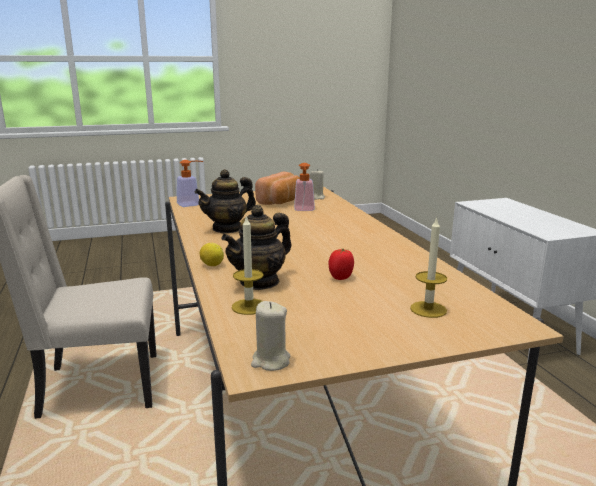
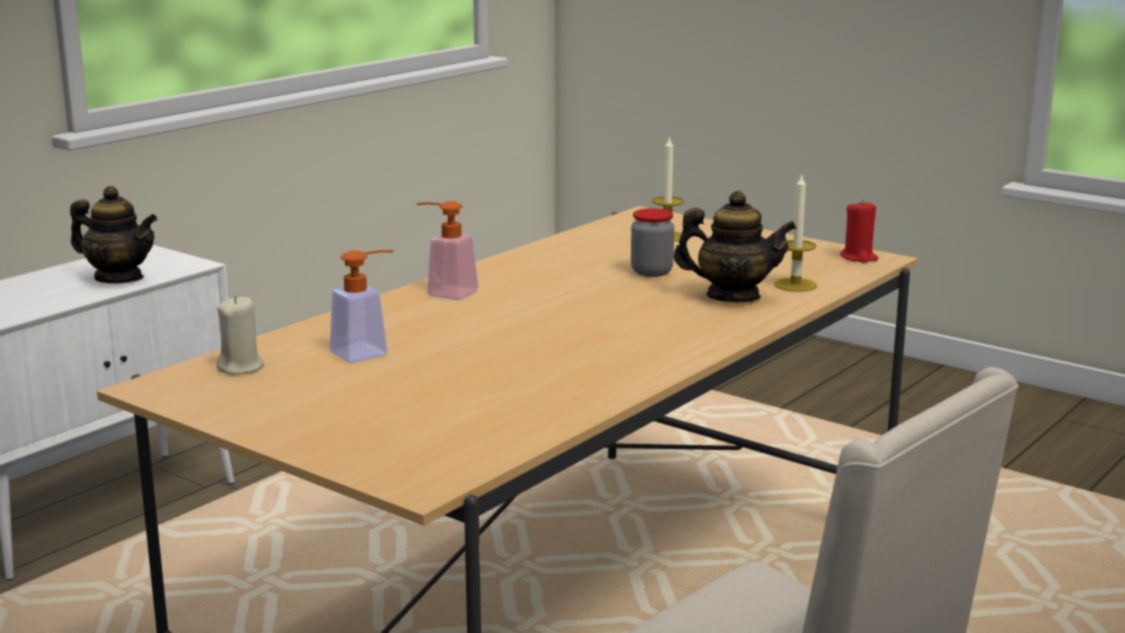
camera: 125 degrees left, 0 degrees up
(192, 204) = (459, 456): soap dispenser -> soap dispenser (445, 293)
(212, 265) = (736, 329): lemon -> none
(227, 228) = (576, 369): teapot -> teapot (119, 278)
(270, 361) = (858, 258): beige candle -> red candle
(282, 201) = (320, 385): bread -> none
(341, 278) = (651, 272): tomato -> jar

